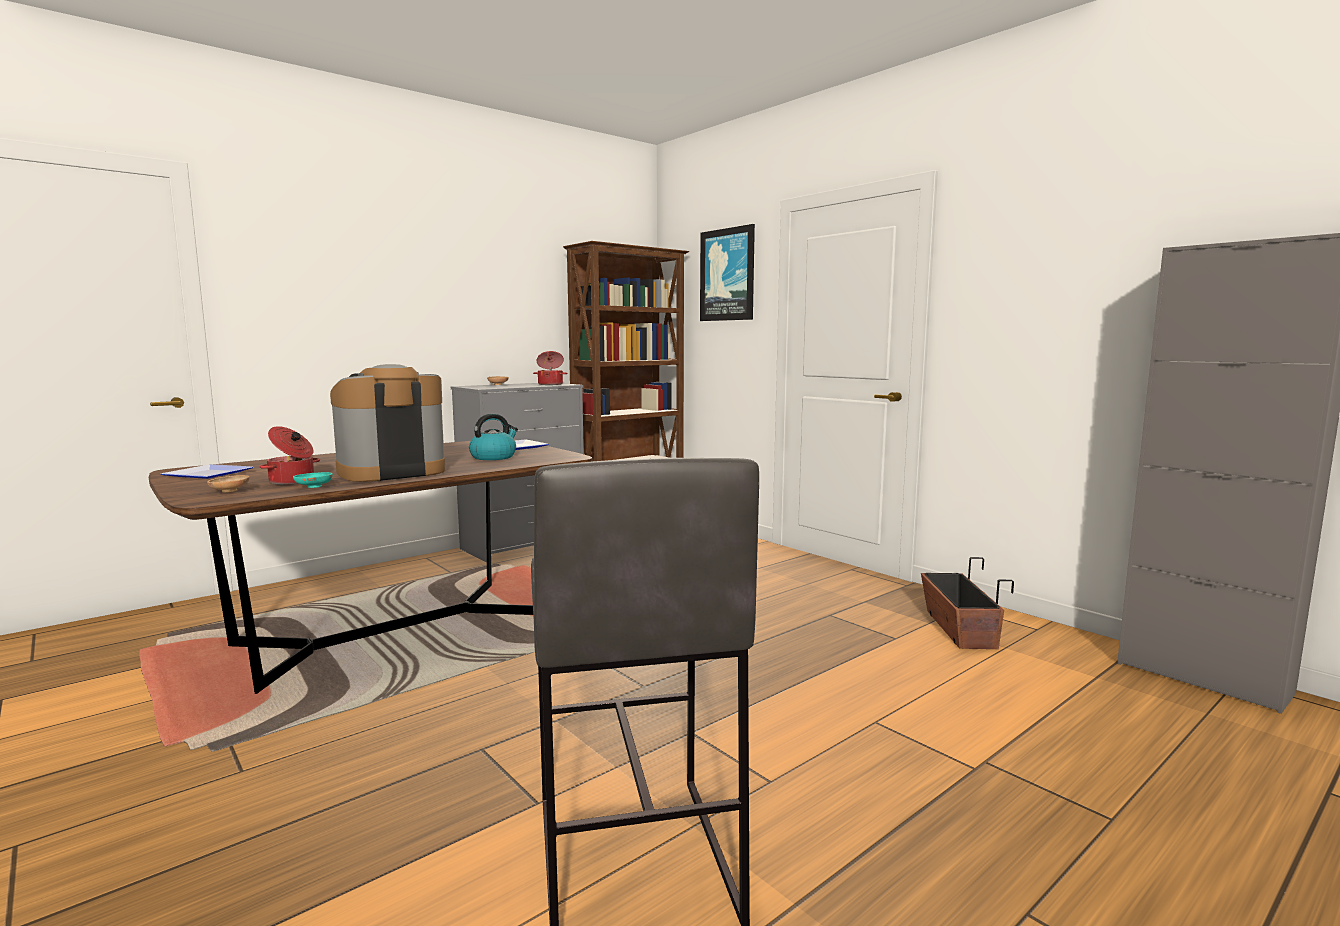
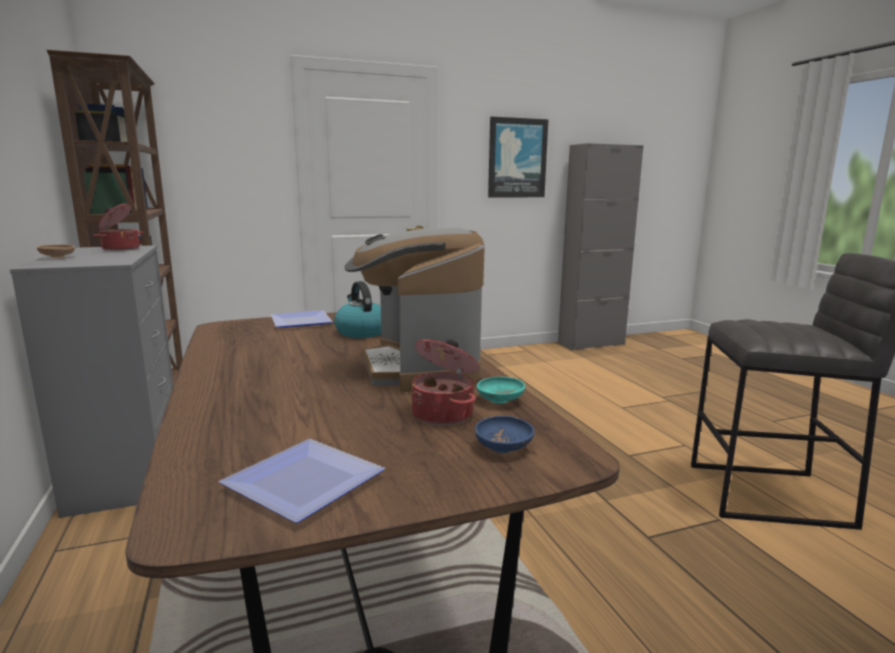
camera: 70 degrees left, 5 degrees up
(229, 491) = (503, 448): brown bowl -> blue bowl
(727, 275) = (221, 118): picture -> picture (517, 158)
(958, 629) = (516, 363): planter -> none

